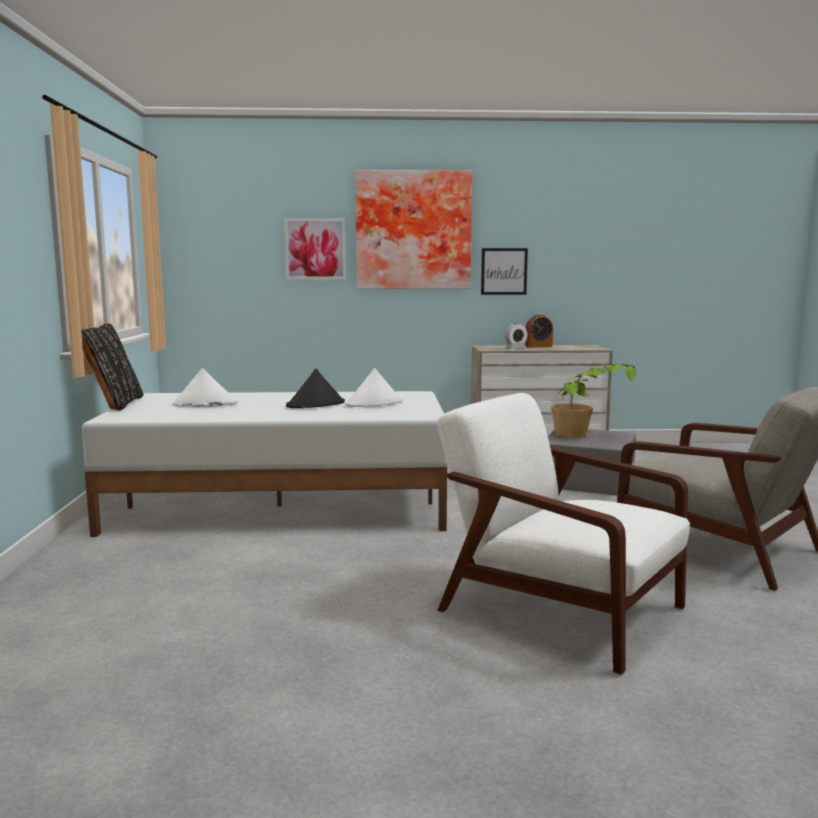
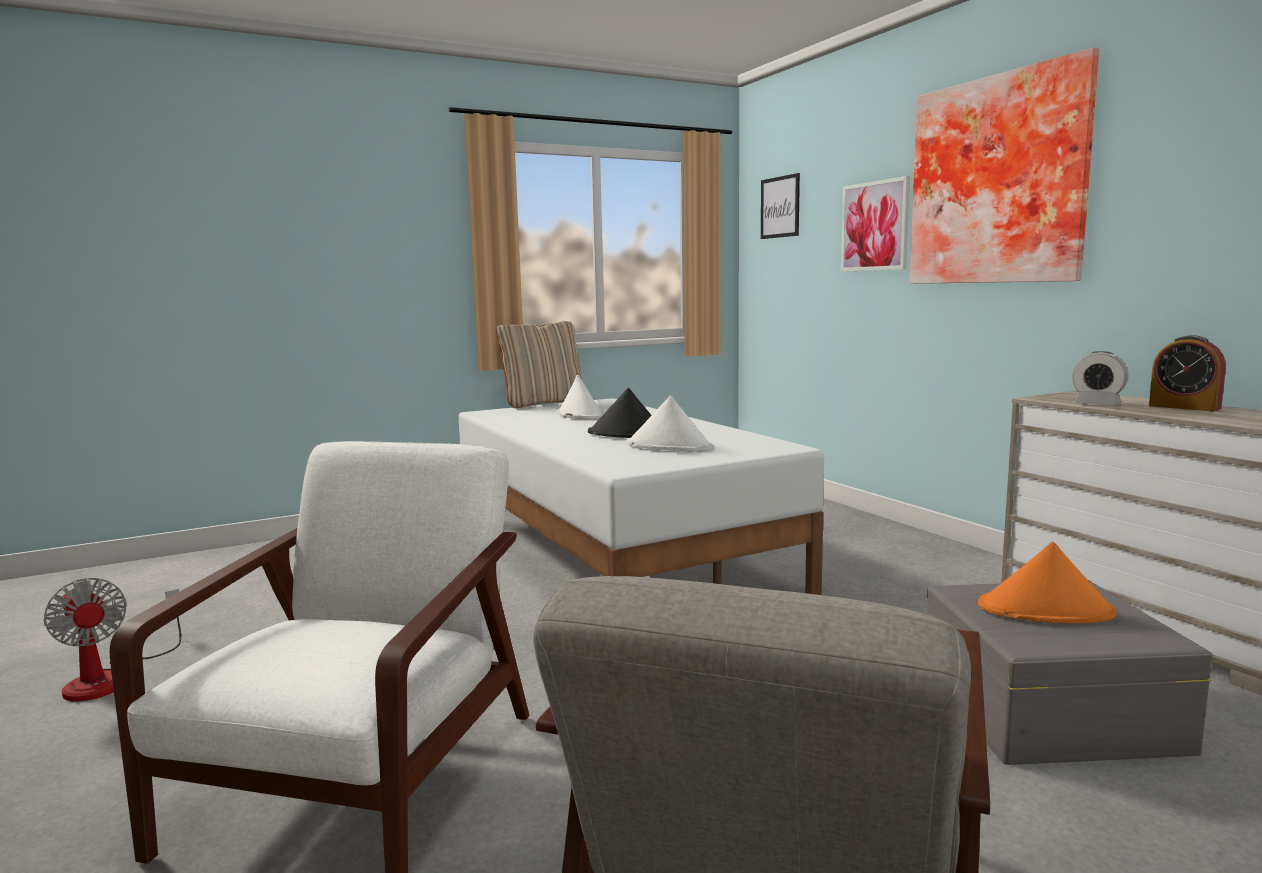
camera: 65 degrees right, 0 degrees up
(115, 404) = (543, 403): black pillow -> beige pillow
(292, 707) = (111, 678): none -> fan
(504, 271) = (1158, 243): picture -> picture (780, 207)
(585, 436) = (1046, 610): potted plant -> orange hat

